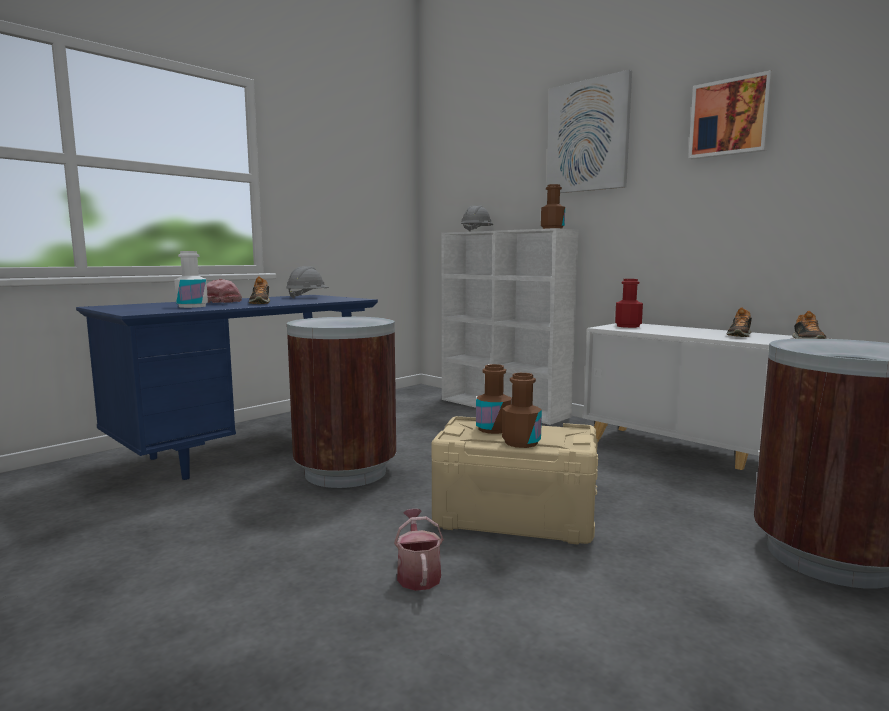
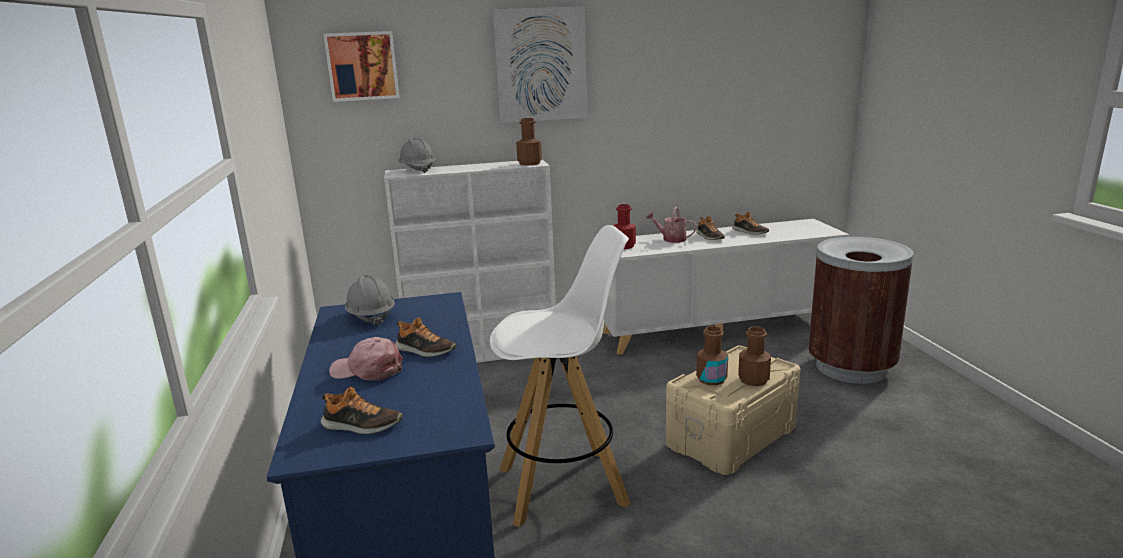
camera: 55 degrees left, 10 degrees up
(140, 307) = (361, 426): none -> shoe
(192, 306) = (410, 392): white bottle -> none
(345, 472) = (564, 486): brown trash can -> white stool
(418, 574) = (796, 506): watering can -> watering can (671, 239)
(730, 118) = (671, 62): picture -> picture (362, 66)

